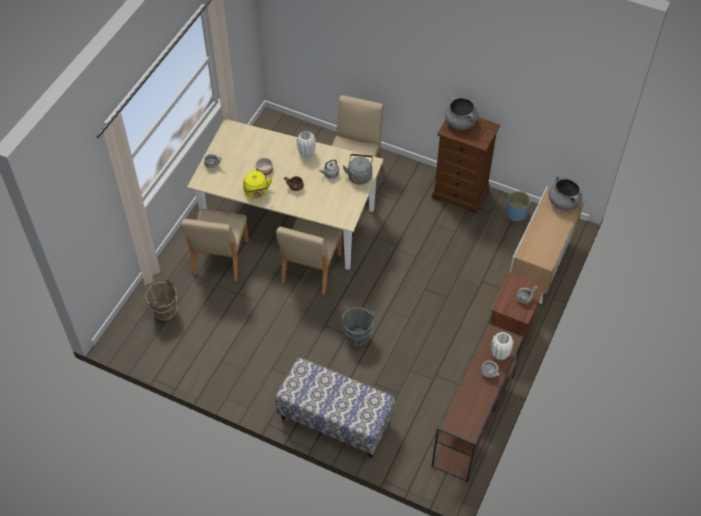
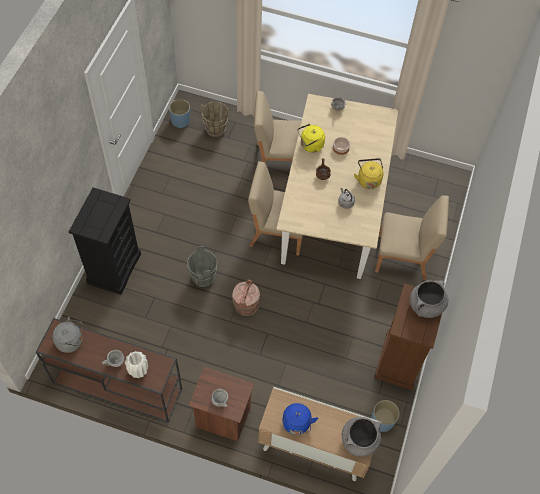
camera: 80 degrees right, 5 degrees up
(143, 346) = (180, 121): none -> blue planter
(306, 153) = (368, 179): white vase -> yellow kettle
(335, 420) = (114, 268): bench -> black dresser
(359, 175) = (348, 228): grey kettle -> grey kettle (71, 341)
(392, 303) = (245, 305): none -> brown bucket
(549, 243) = (296, 424): none -> blue kettle

